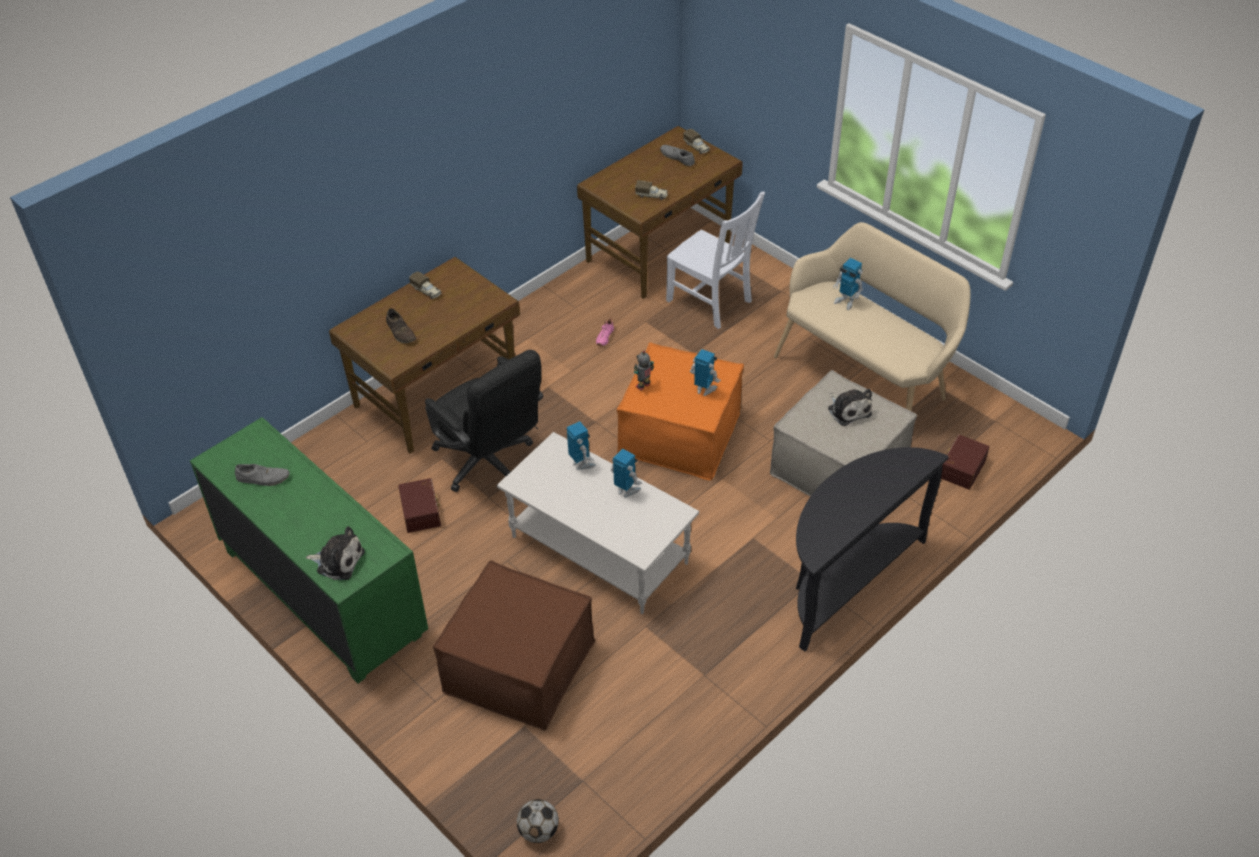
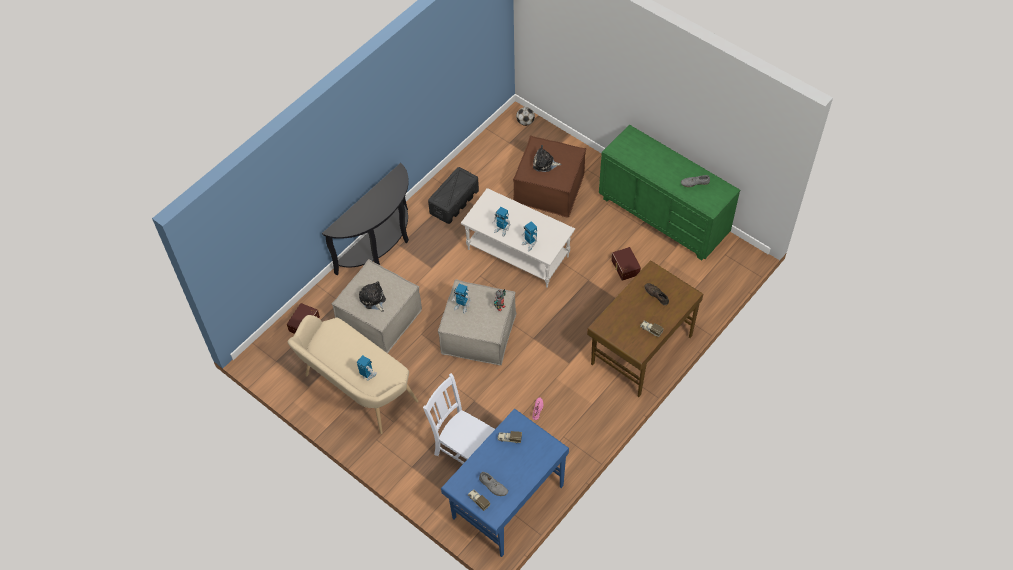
camera: 175 degrees right, 10 degrees up
(338, 561) = (637, 143): plush toy -> plush toy (544, 164)
(490, 464) = (593, 301): black office chair -> none
(660, 252) = (507, 501): brown desk -> blue desk
(679, 434) = (478, 333): orange ottoman -> beige ottoman
(707, 656) = (454, 201): none -> black storage box

